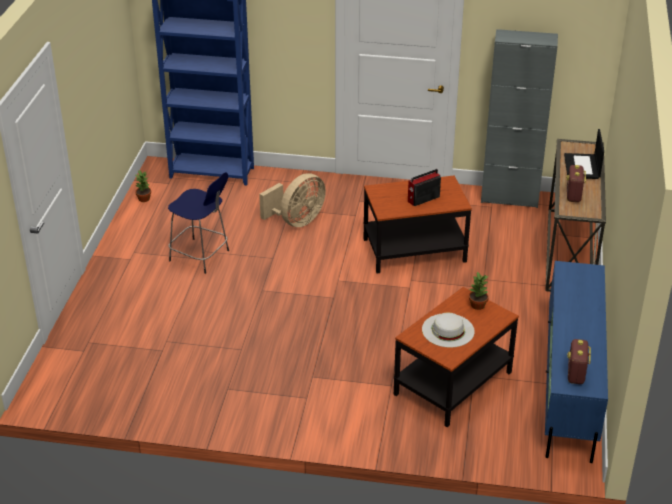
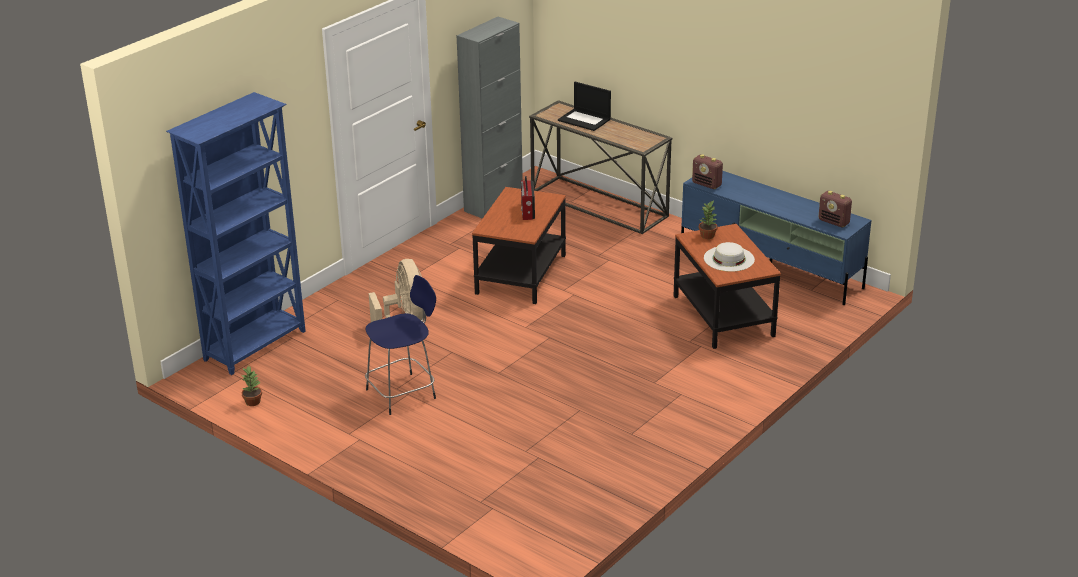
camera: 60 degrees left, 5 degrees down
(573, 195) = (622, 137): radio -> radio (707, 184)

